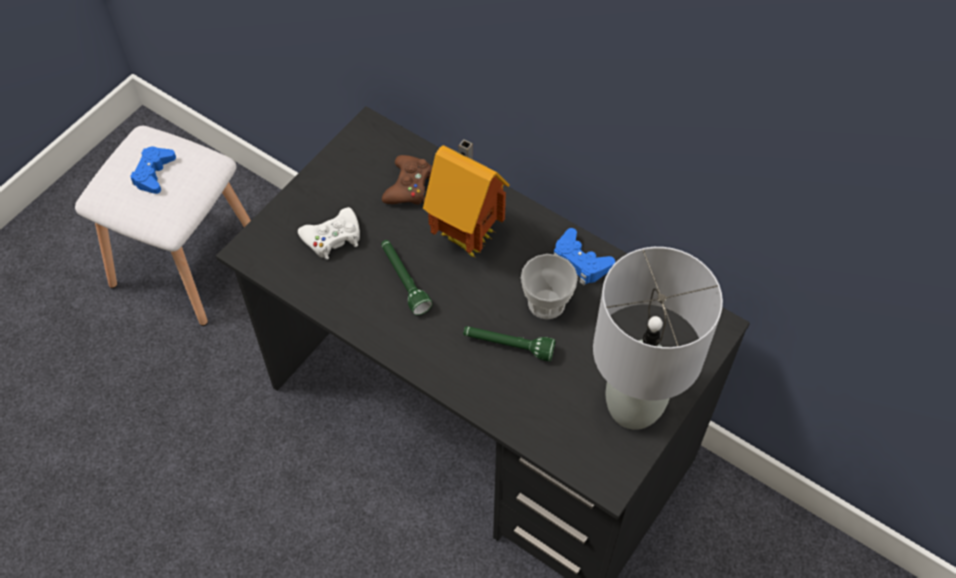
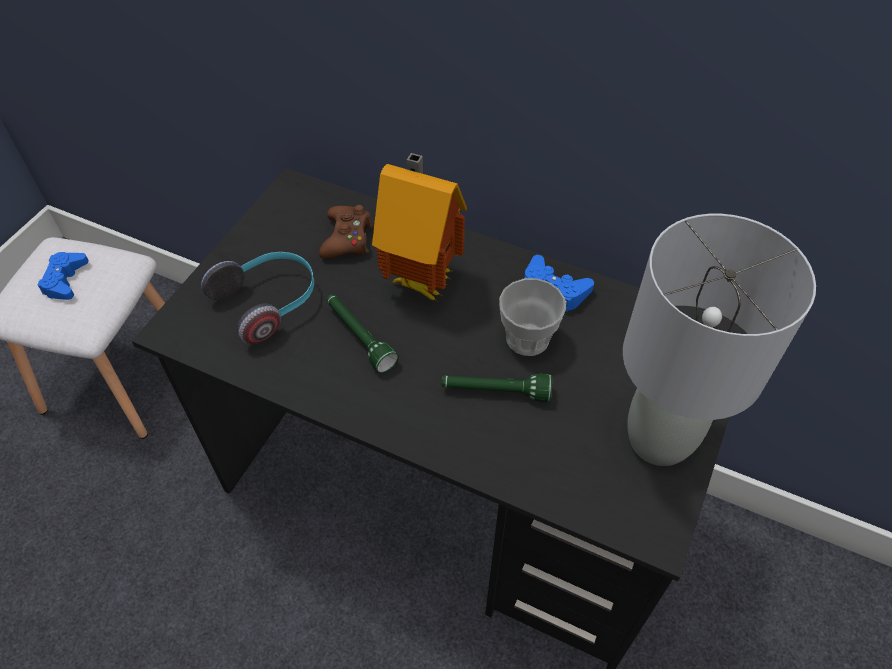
camera: 10 degrees left, 5 degrees down
(333, 238) = (269, 303): white game controller -> headphones

